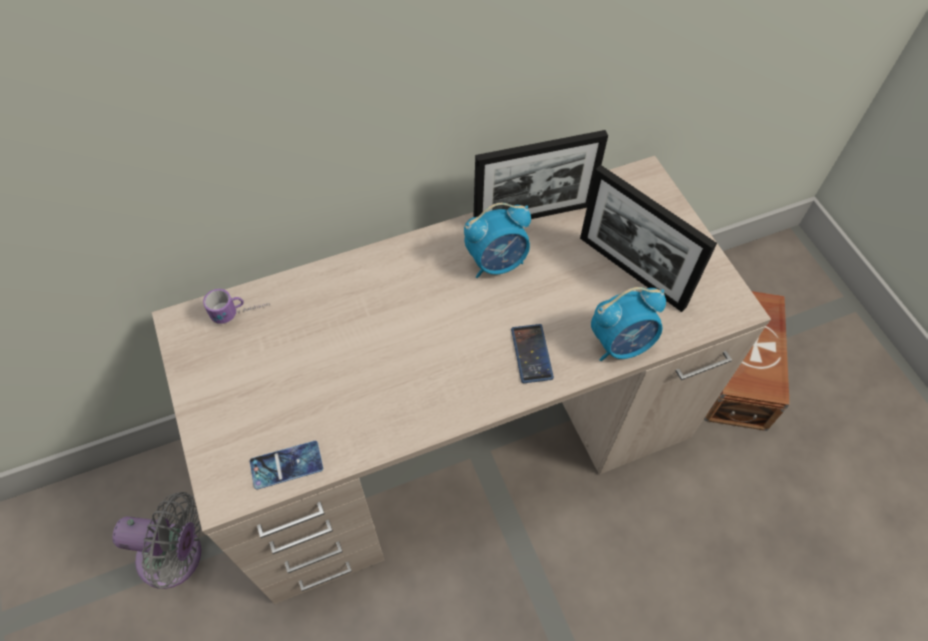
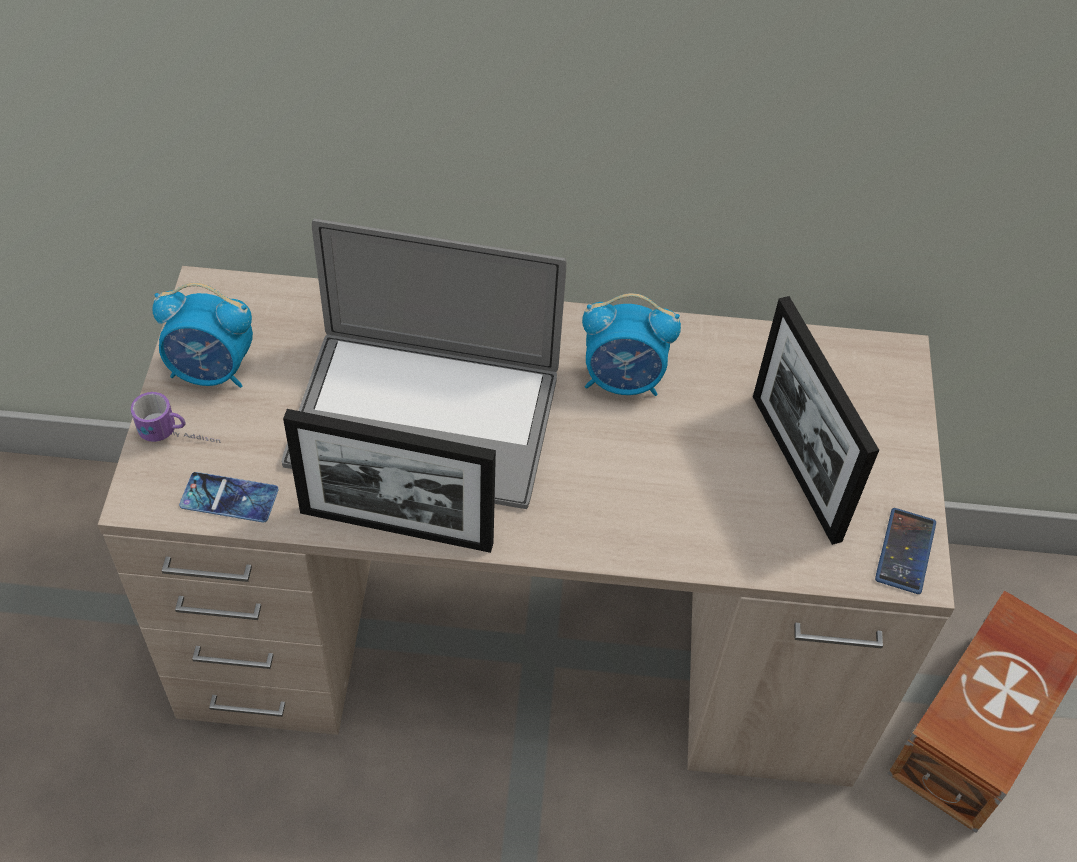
camera: 25 degrees right, 5 degrees down
(176, 557) = (94, 605): grey fan -> none
(241, 313) = (279, 309): mug -> mug (180, 438)
(385, 346) = (424, 418): none -> laptop
(531, 354) = (598, 506): phone -> phone (905, 551)
(533, 215) = (707, 343): picture frame -> picture frame (396, 528)
(621, 344) = (723, 547): alarm clock -> alarm clock (212, 371)

